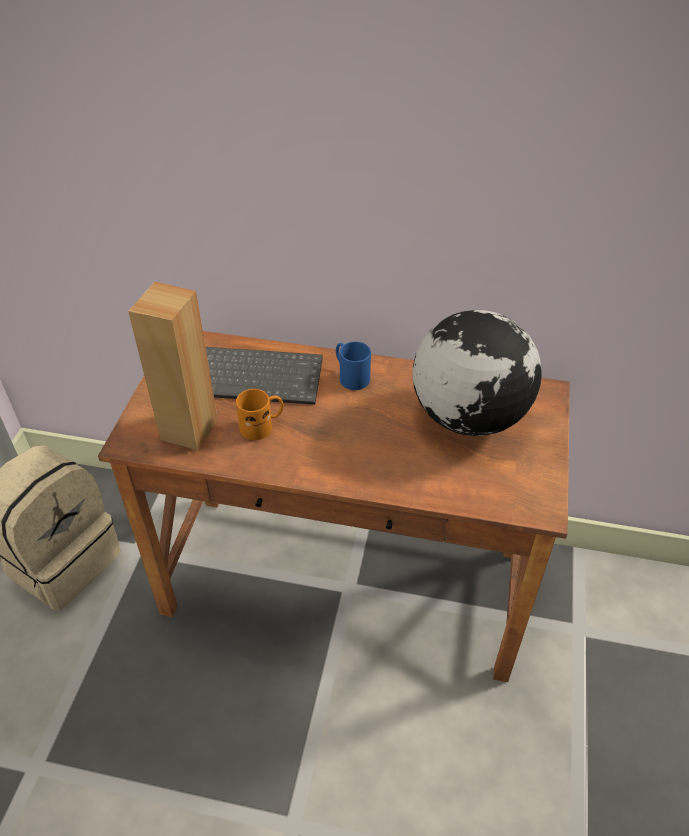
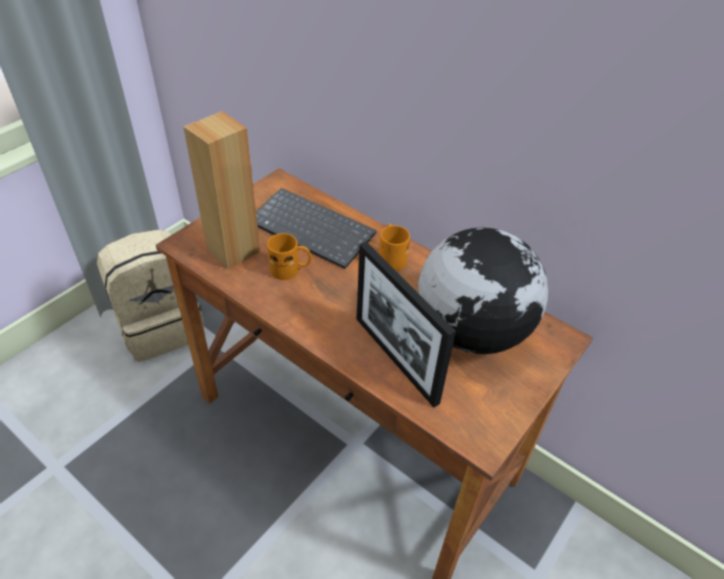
camera: 25 degrees right, 0 degrees up
(350, 376) = (390, 257): blue mug -> orange mug
(421, 469) = (395, 359): none -> picture frame

